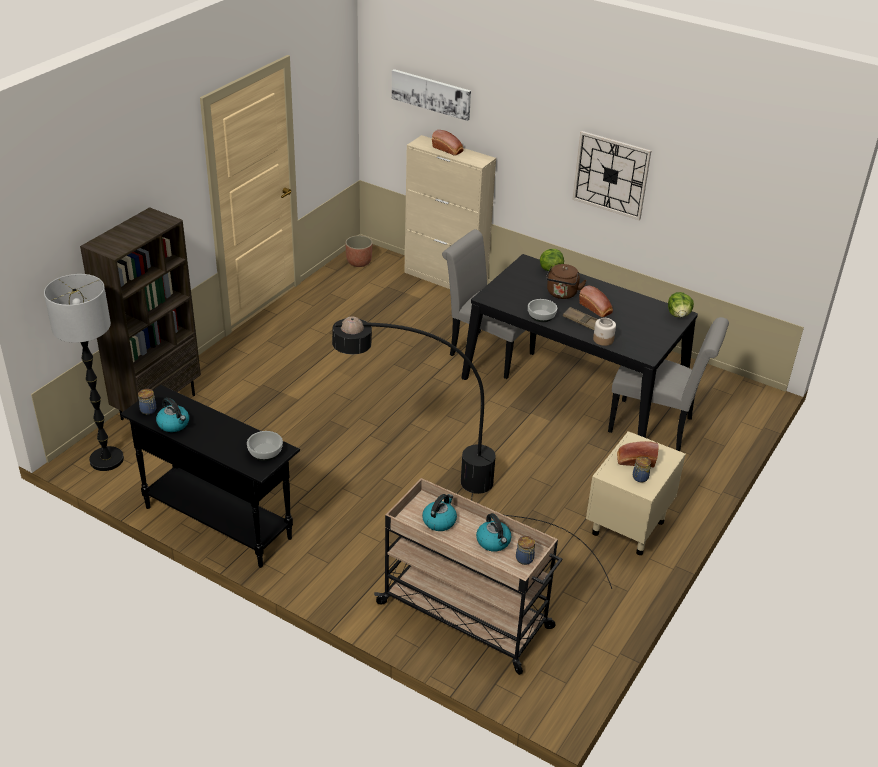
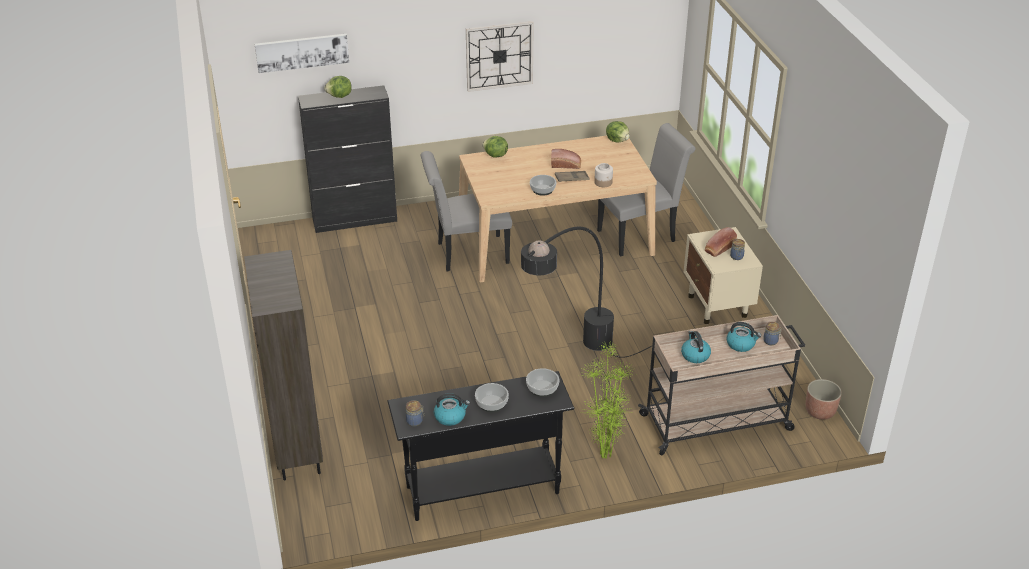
camera: 45 degrees left, 0 degrees up
(106, 460) = (326, 514): floor lamp -> none
(215, 435) = (491, 403): none -> bowl
(338, 567) = (604, 454): none -> potted plant
(359, 262) = (267, 245): planter -> planter (820, 411)
(446, 279) = (355, 220): beige cabinet -> black cabinet
(448, 150) = (339, 96): bread -> lettuce
(562, 294) = (530, 168): brown kettle -> none
(573, 384) = (554, 240): black dining table -> beige dining table

